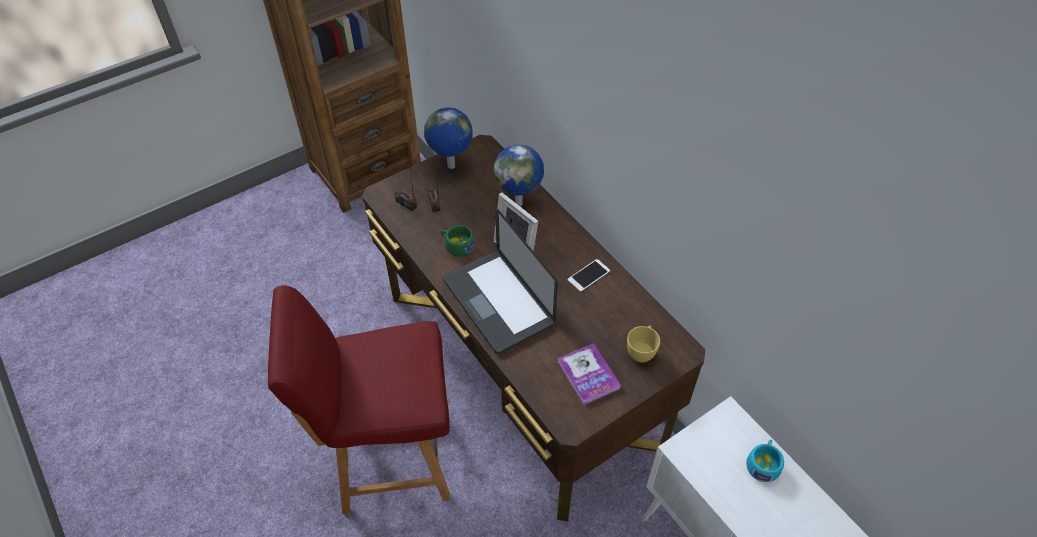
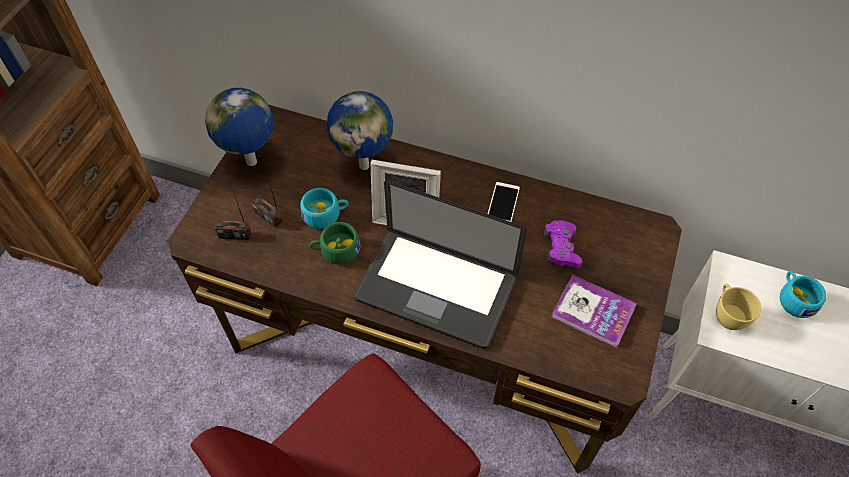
camera: 35 degrees left, 5 degrees up
(469, 221) = (326, 214): none -> turquoise cup
(604, 324) = (561, 248): none -> purple game controller
(641, 351) = (620, 254): yellow cup -> yellow cup (727, 315)

